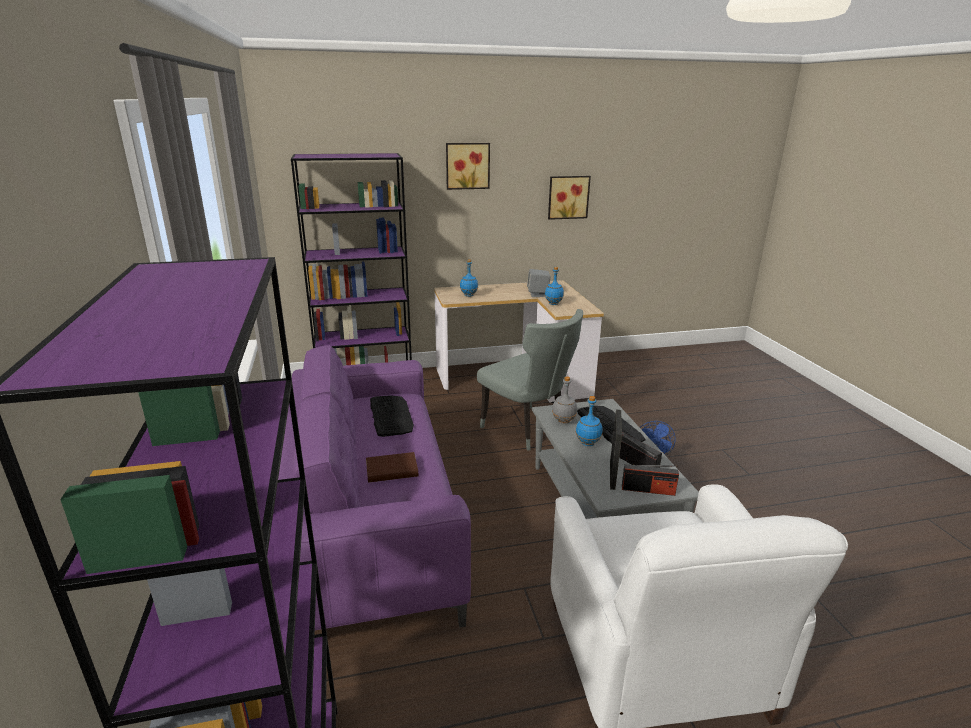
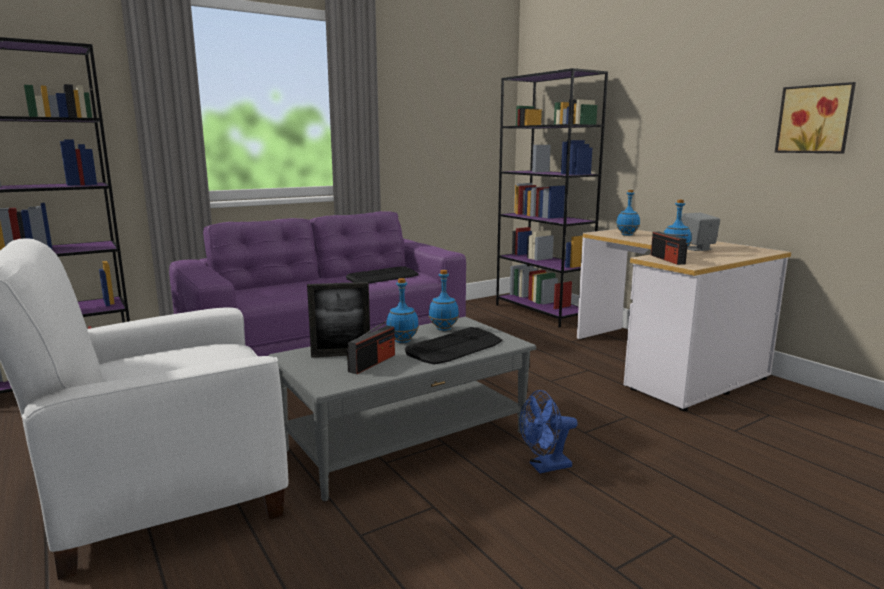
camera: 70 degrees right, 10 degrees down
(392, 470) = (296, 287): brown book -> none
(467, 166) = (678, 81): picture -> none
(527, 430) = (542, 385): grey chair -> none
(563, 422) = (443, 329): grey bottle -> blue bottle
(648, 490) = (317, 371): radio -> radio (667, 259)

